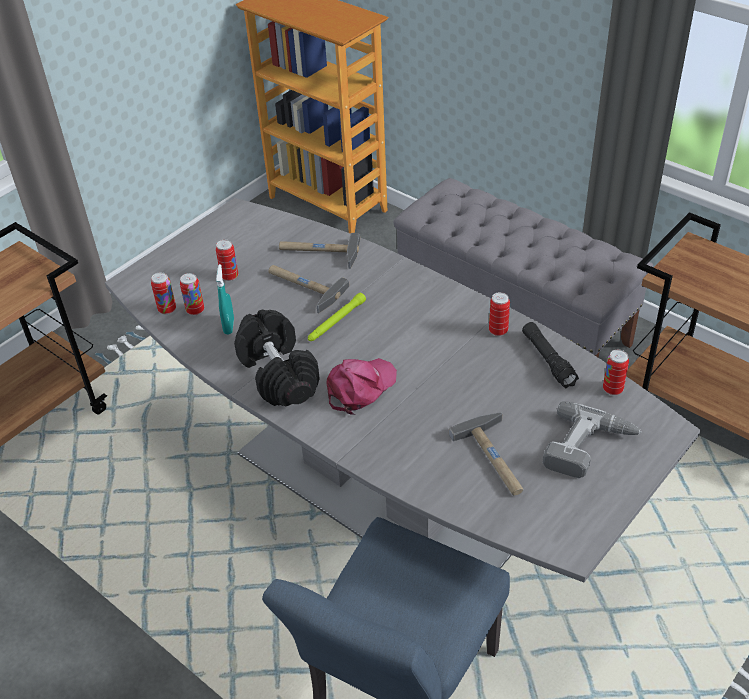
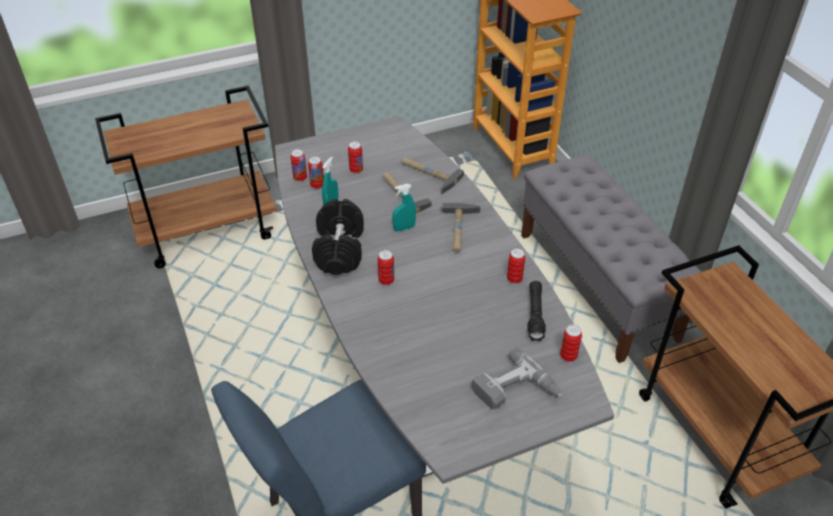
camera: 25 degrees right, 0 degrees up
(336, 321) = (404, 228): green flashlight -> turquoise spray bottle
(360, 388) = (386, 281): pink cap -> can
(496, 458) = (443, 369): hammer -> hammer (459, 230)

